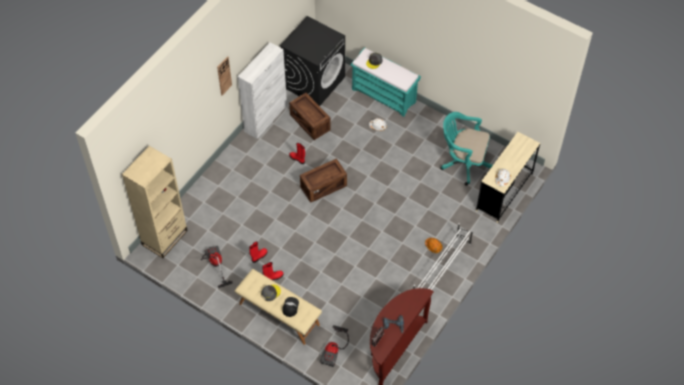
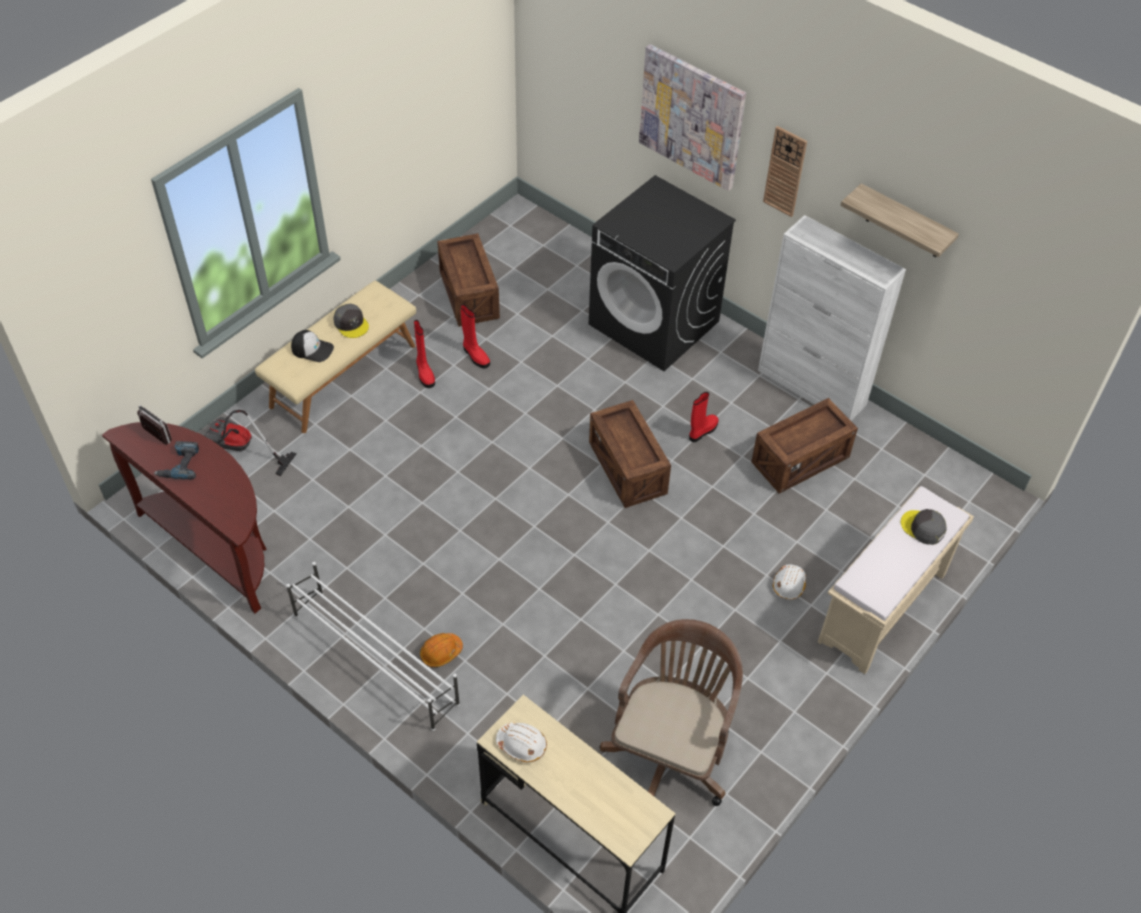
camera: 95 degrees right, 5 degrees down
(165, 238) = (540, 233): beige bookcase -> none
(189, 110) = (692, 117): none -> picture
(215, 265) = (469, 295): vacuum cleaner -> crate
(261, 31) = (905, 223): none -> shelf
(314, 82) = (916, 477): black washing machine -> black washing machine (655, 323)
(384, 95) = (882, 609): turquoise bench -> beige bench
(463, 163) = (670, 753): turquoise office chair -> brown office chair

